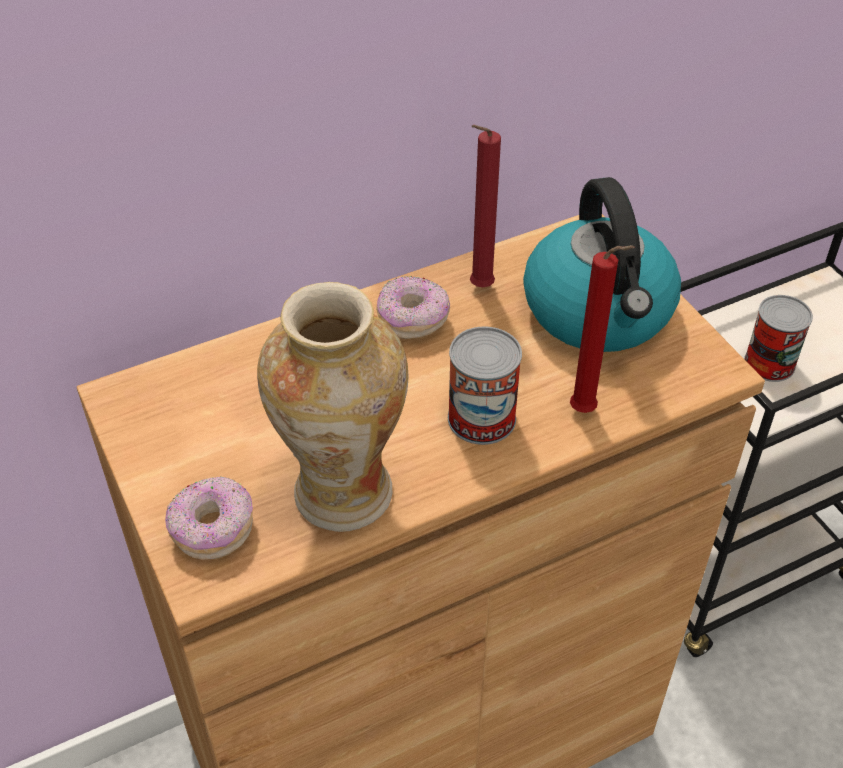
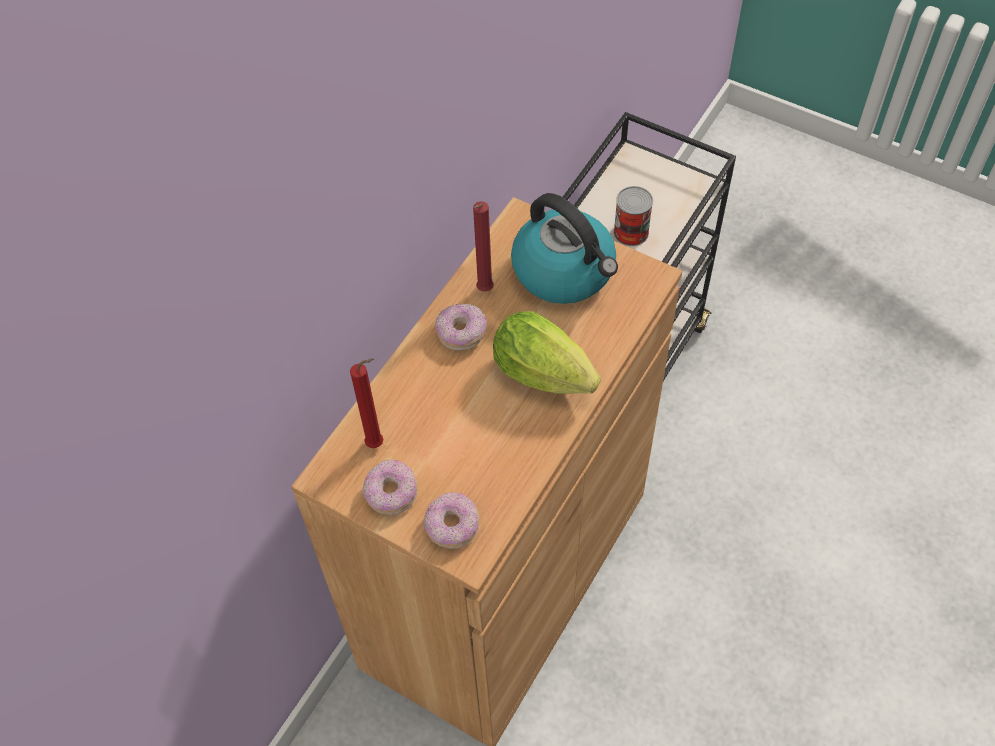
camera: 30 degrees left, 10 degrees up
(176, 452) = (391, 493): none -> donut
(342, 496) = (507, 466): vase -> none
(481, 418) = (548, 377): can -> lettuce
(587, 412) = (602, 341): red candle -> red candle (378, 443)

